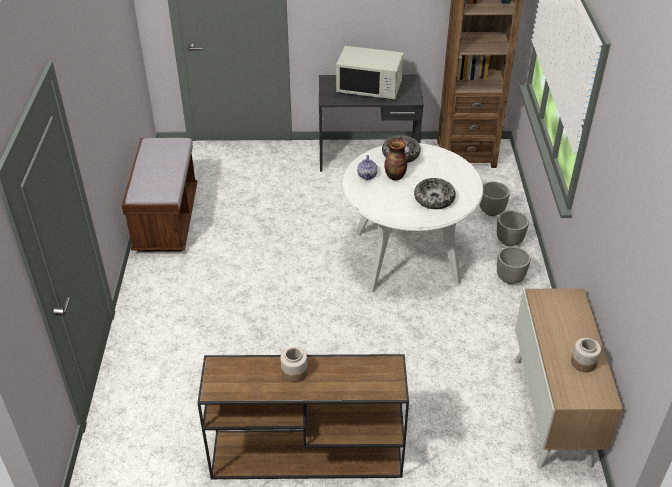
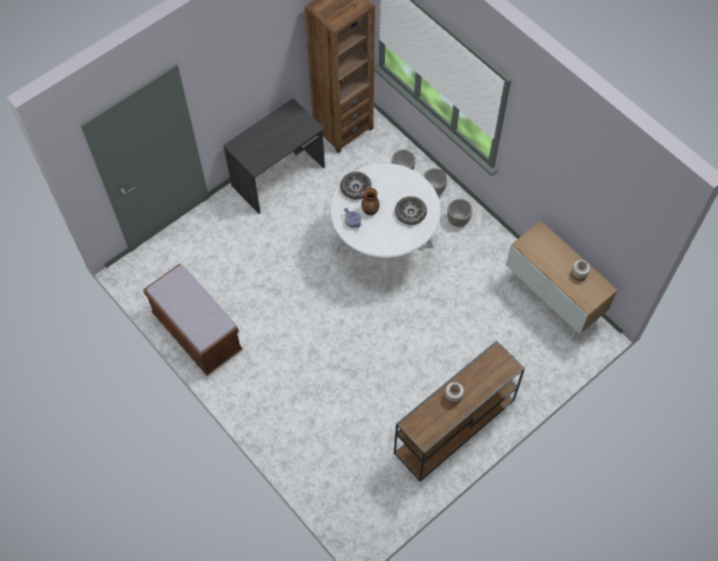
camera: 40 degrees left, 20 degrees up
(369, 88) = (273, 136): white microwave -> none

